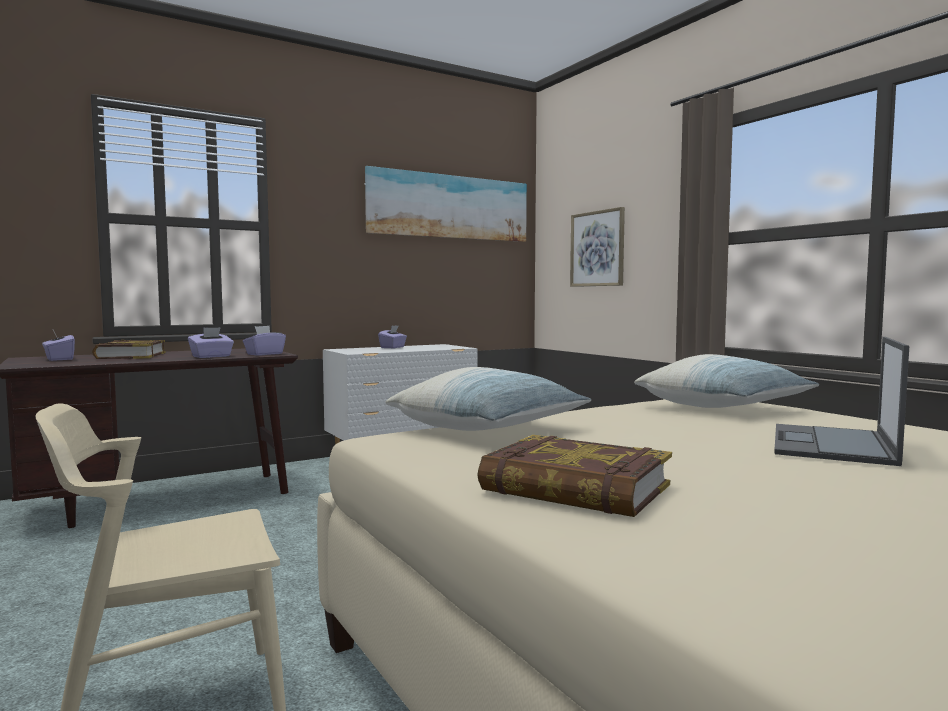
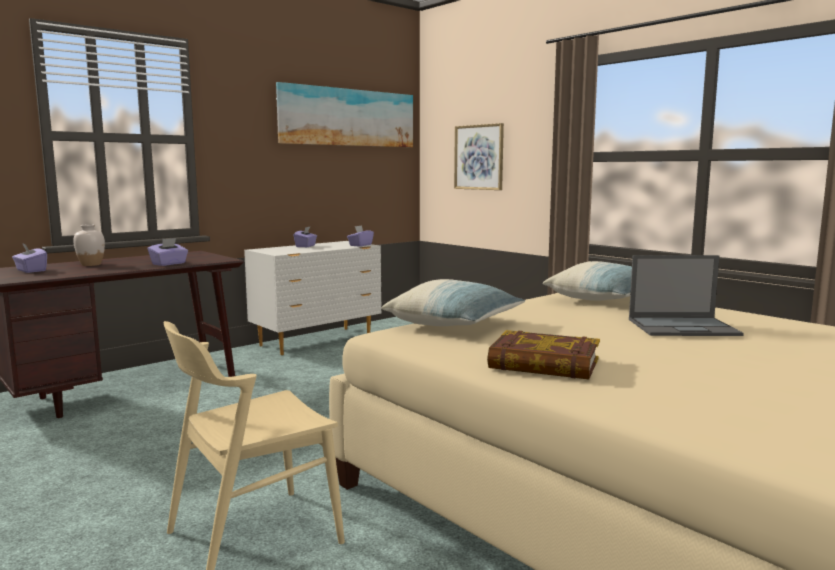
camera: 10 degrees left, 5 degrees up
(130, 356) = (91, 264): book -> white vase
(264, 354) = (212, 259): purple tissue box -> purple tissue box (360, 245)
(832, 445) = (684, 327): laptop -> laptop turned 105 degrees counterclockwise

